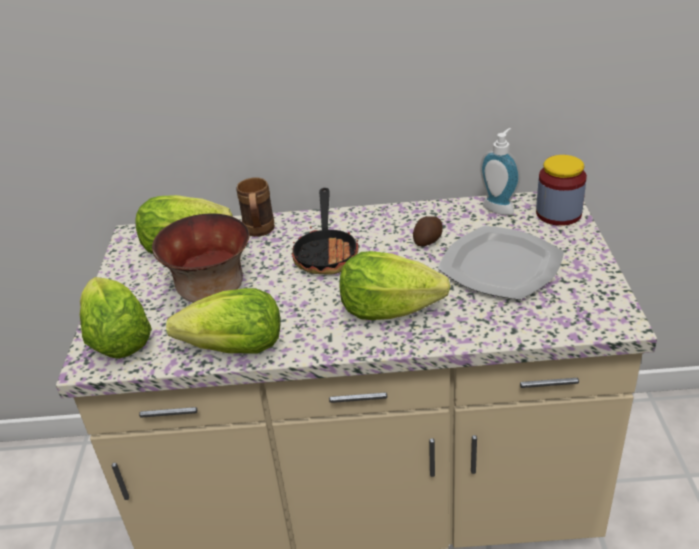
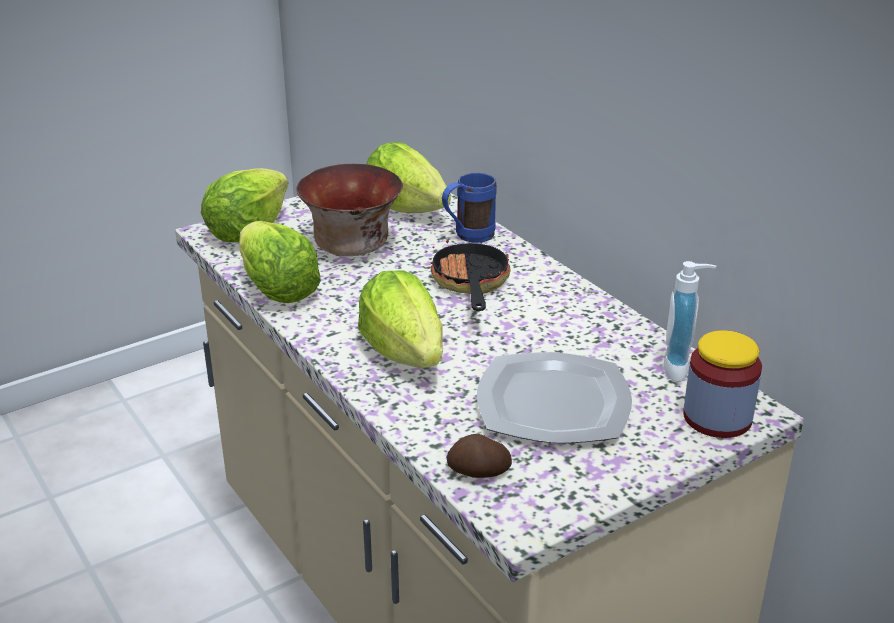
camera: 55 degrees right, 5 degrees down
(259, 232) = (467, 237): brown mug -> blue mug
(326, 252) = (470, 285): frying pan -> frying pan turned 120 degrees clockwise
(429, 240) = (556, 339): potato -> potato (479, 472)

